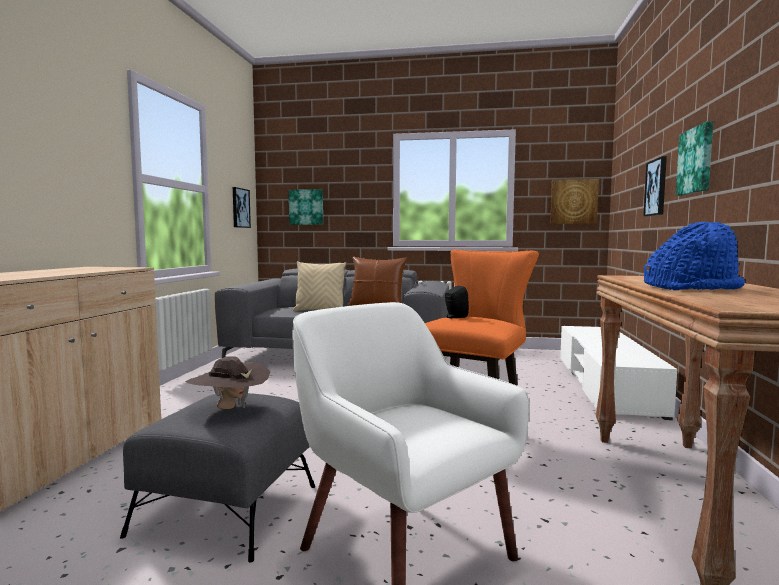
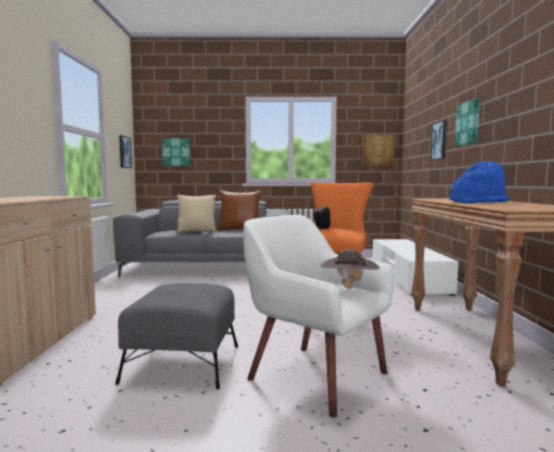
camera: 10 degrees left, 0 degrees up
(229, 408) = (186, 291): brown hat -> brown hat (349, 289)

